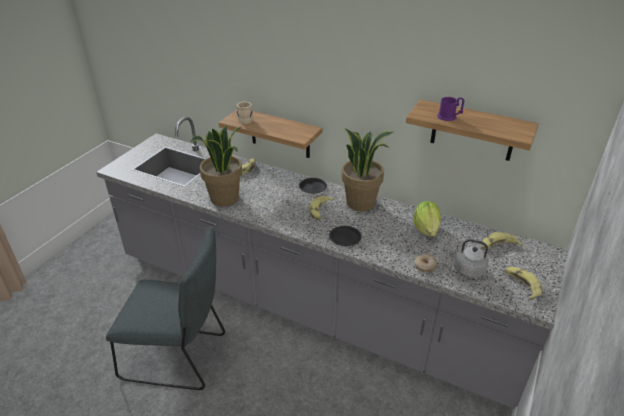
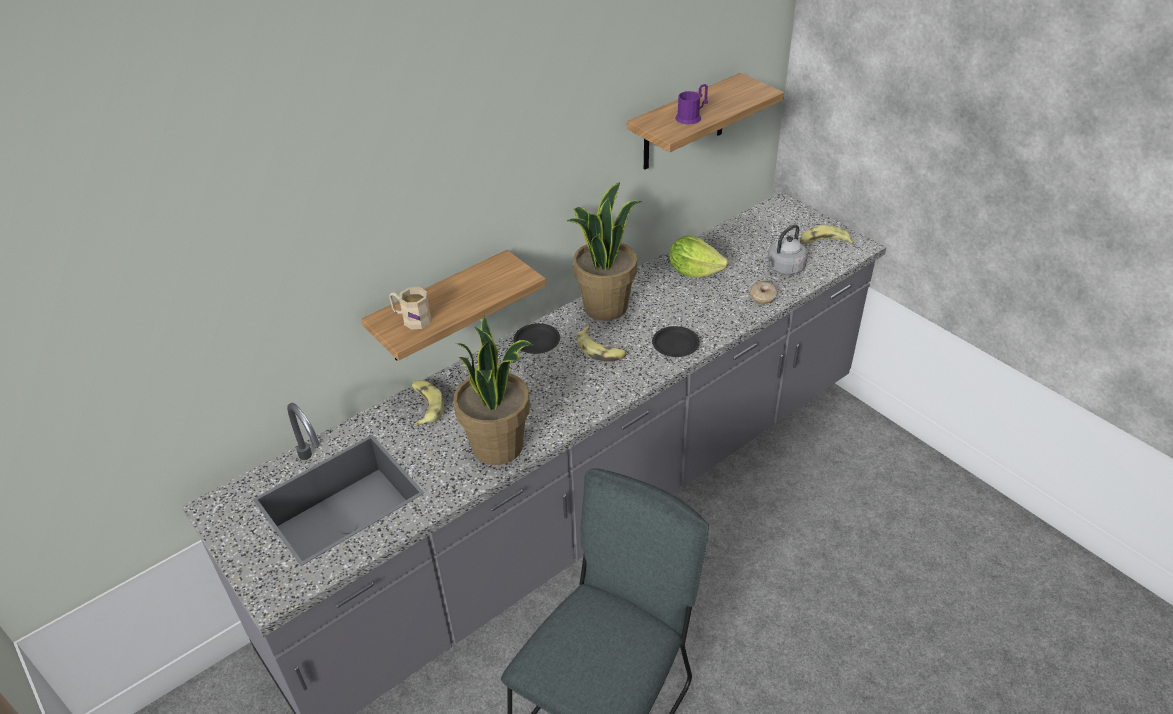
camera: 65 degrees left, 5 degrees up
(498, 246) = (754, 232): banana -> none

